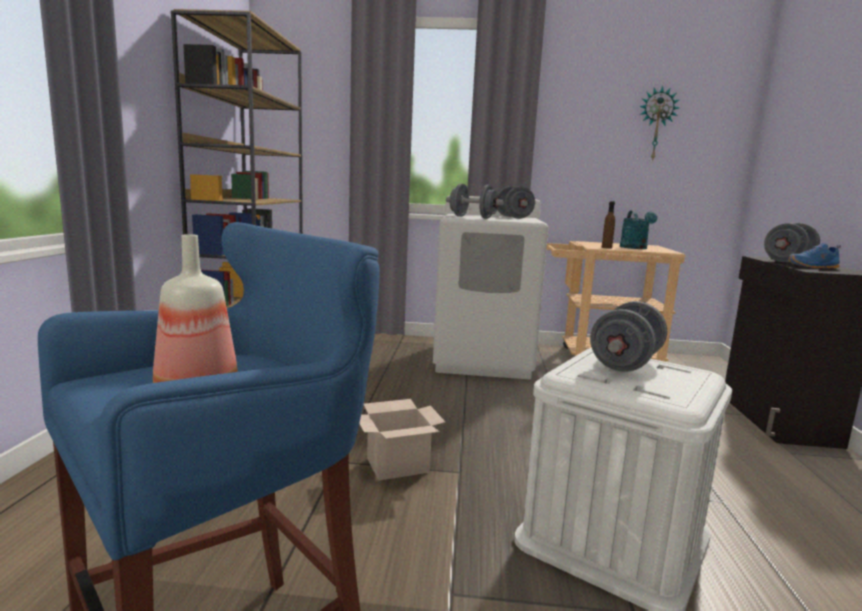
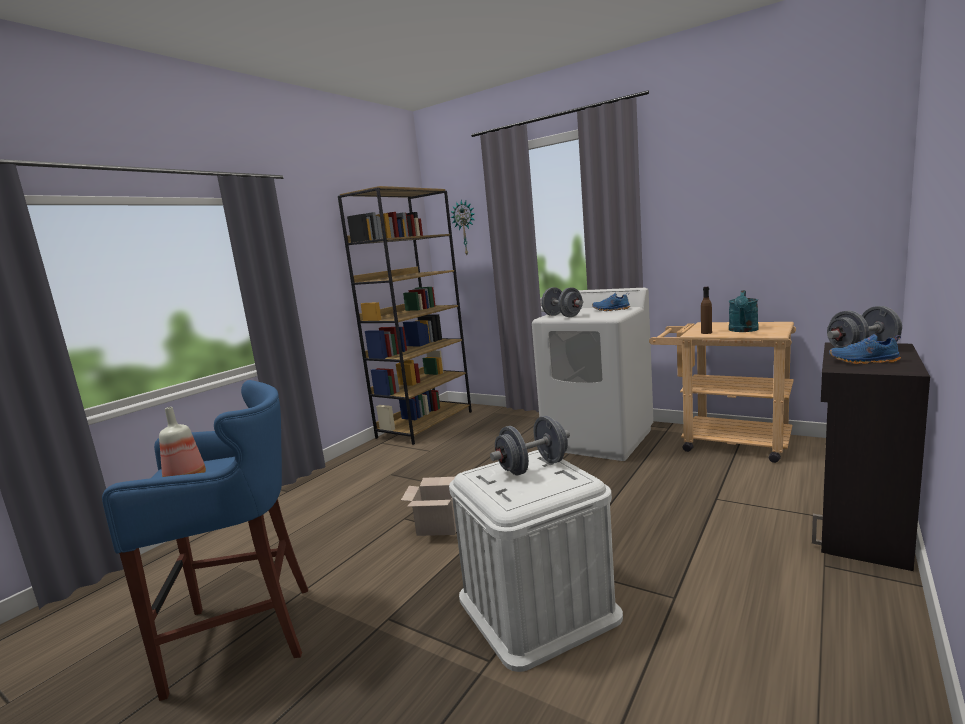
camera: 30 degrees right, 0 degrees up
(513, 217) = (611, 310): grey dumbbell -> blue shoe
(656, 124) = (775, 193): wall clock -> wall clock (465, 228)

